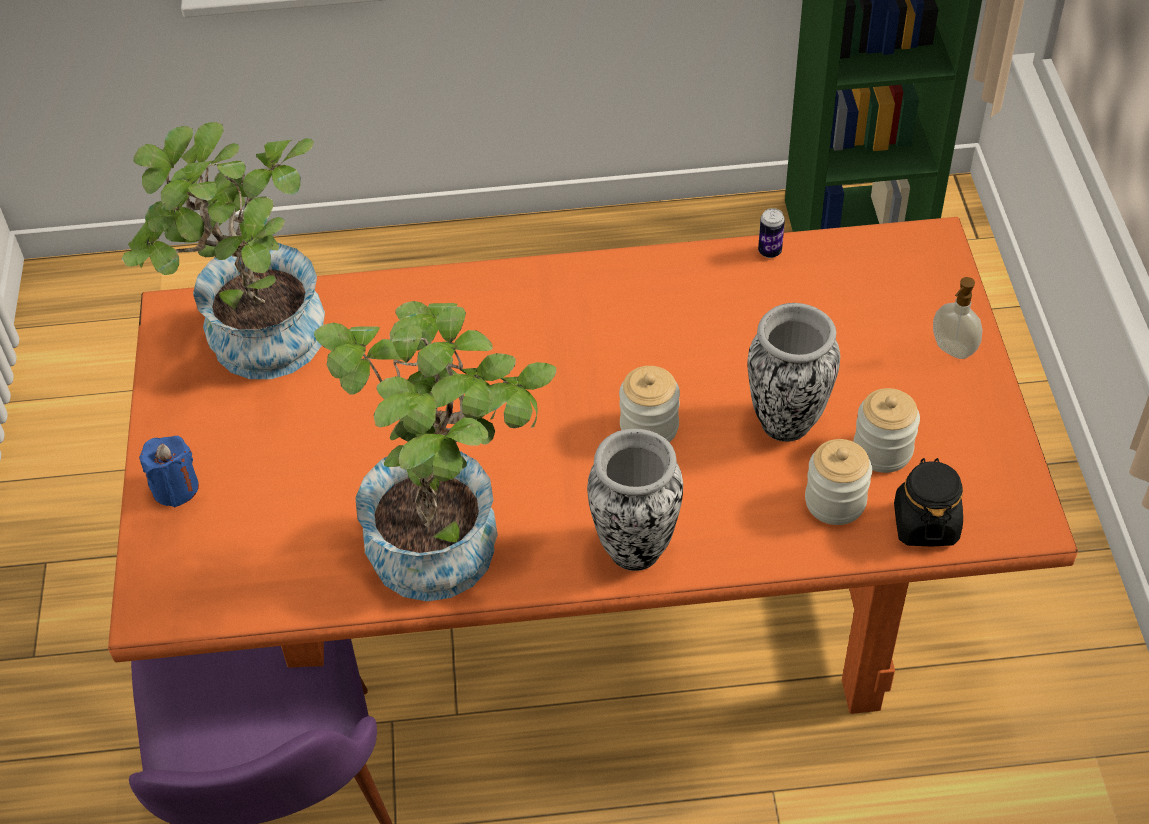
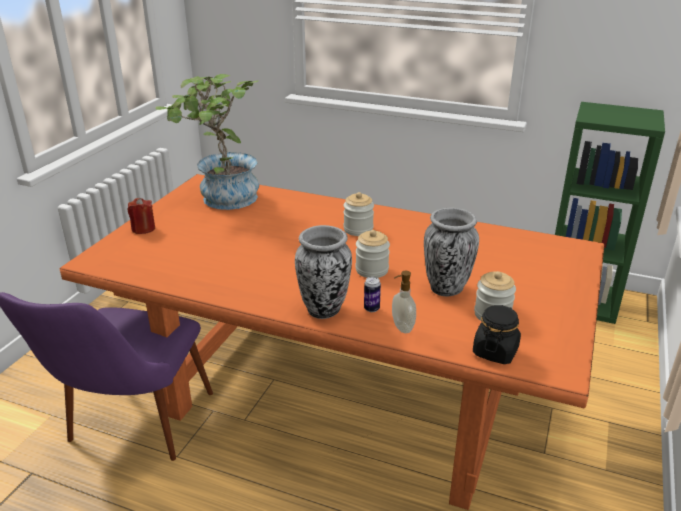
camera: 25 degrees right, 20 degrees down
(175, 488) = (143, 229): blue candle -> red candle
(451, 540) = (238, 279): potted plant -> none
(769, 251) = (487, 229): can -> can (371, 309)
(835, 501) = (448, 326): jar -> jar (358, 229)
(952, 350) = (564, 288): soap dispenser -> soap dispenser (401, 327)

